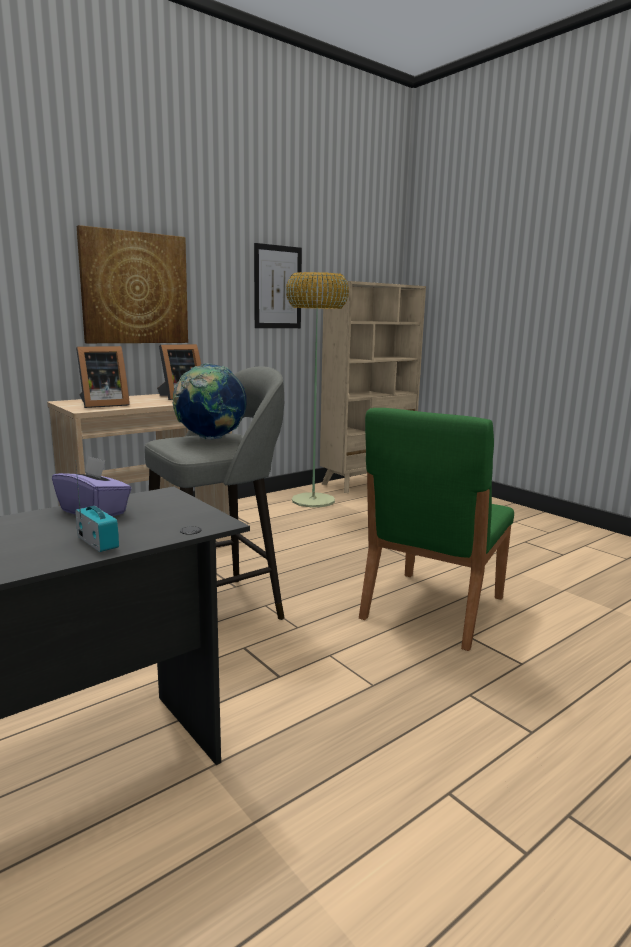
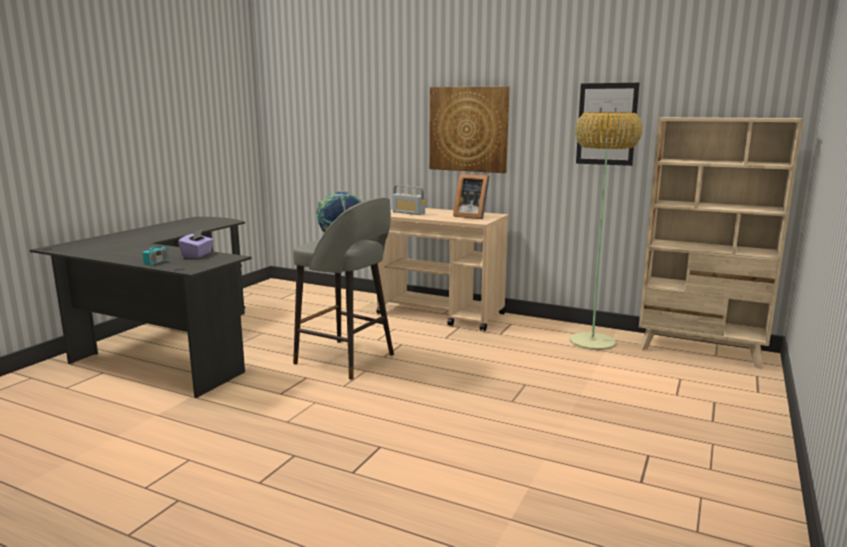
camera: 65 degrees right, 0 degrees up
(102, 405) = (408, 213): picture frame -> radio
(431, 608) = (416, 425): green chair -> none

